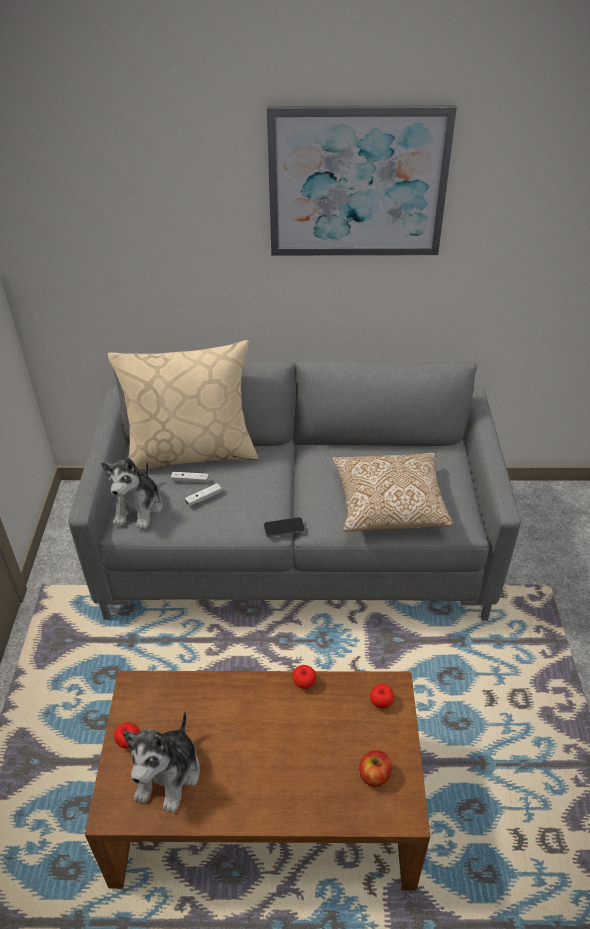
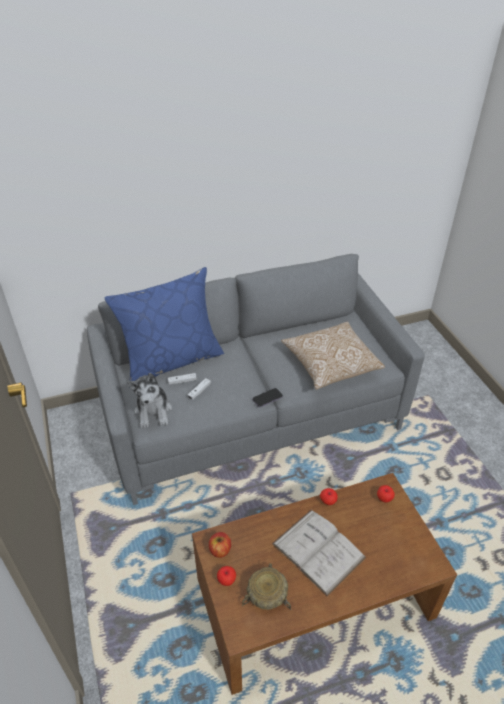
camera: 20 degrees left, 0 degrees up
(169, 775) = (268, 593): plush toy -> beige bowl
(191, 452) = (172, 360): beige pillow -> blue pillow
(259, 742) = (318, 550): none -> white book
(357, 183) = (266, 139): picture -> none
(374, 775) = (404, 547): apple -> apple (220, 550)

